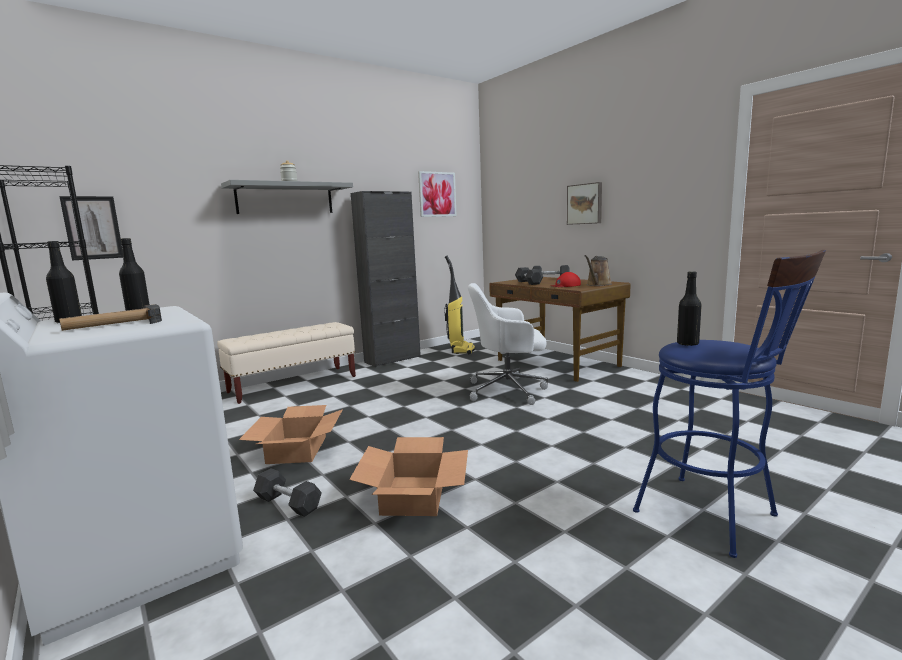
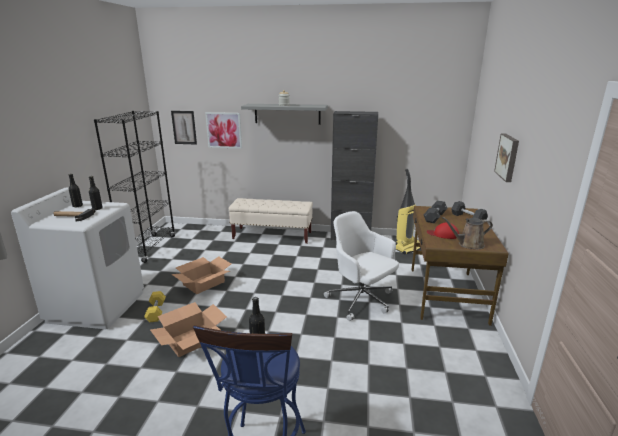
camera: 45 degrees right, 10 degrees up
(288, 503) = (156, 312): grey dumbbell -> yellow dumbbell
(437, 194) = (420, 112): picture -> picture (224, 130)

